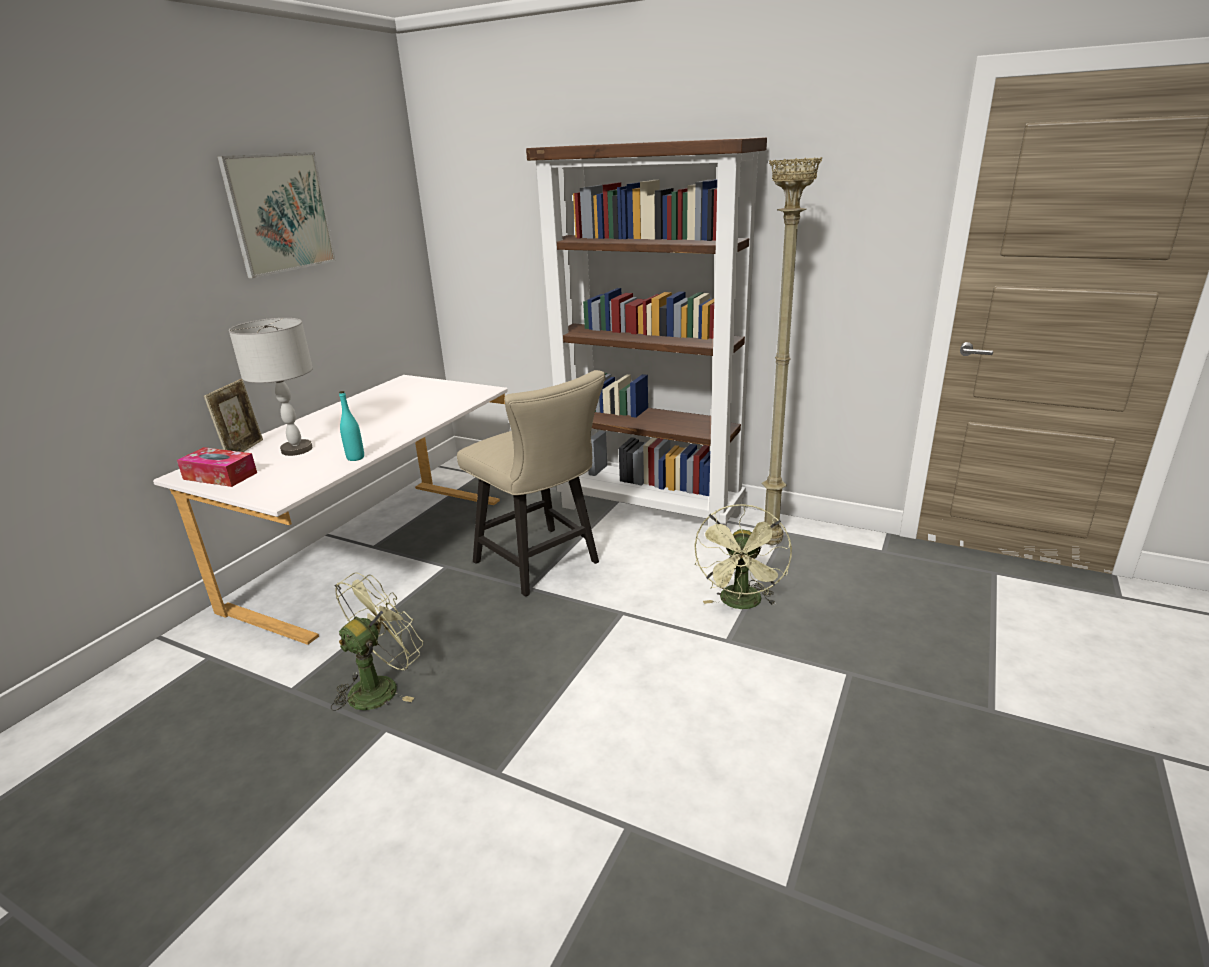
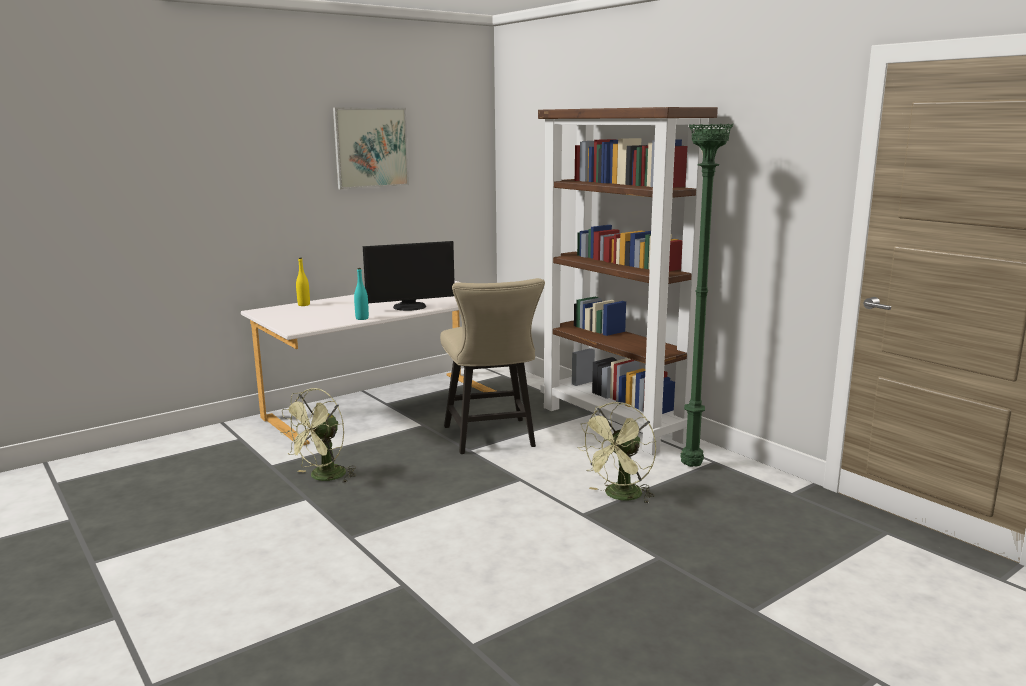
camera: 25 degrees right, 10 degrees down
(220, 476) = (276, 315): tissue box -> none
(244, 450) = (304, 305): picture frame -> yellow bottle
(297, 449) = (333, 309): grey table lamp -> none
(381, 686) = (323, 477): green fan -> green fan turned 150 degrees clockwise
(400, 426) = (410, 307): none -> monitor
(768, 543) = (690, 465): beige floor lamp -> green floor lamp

